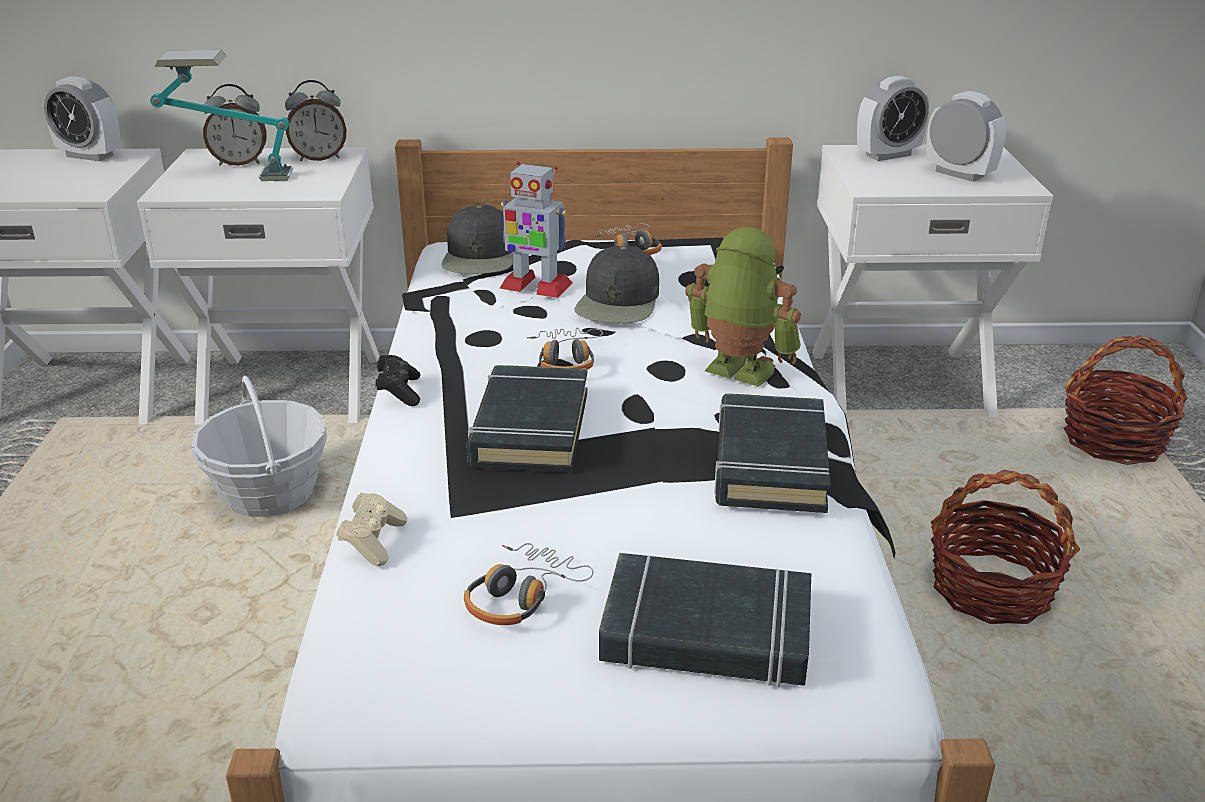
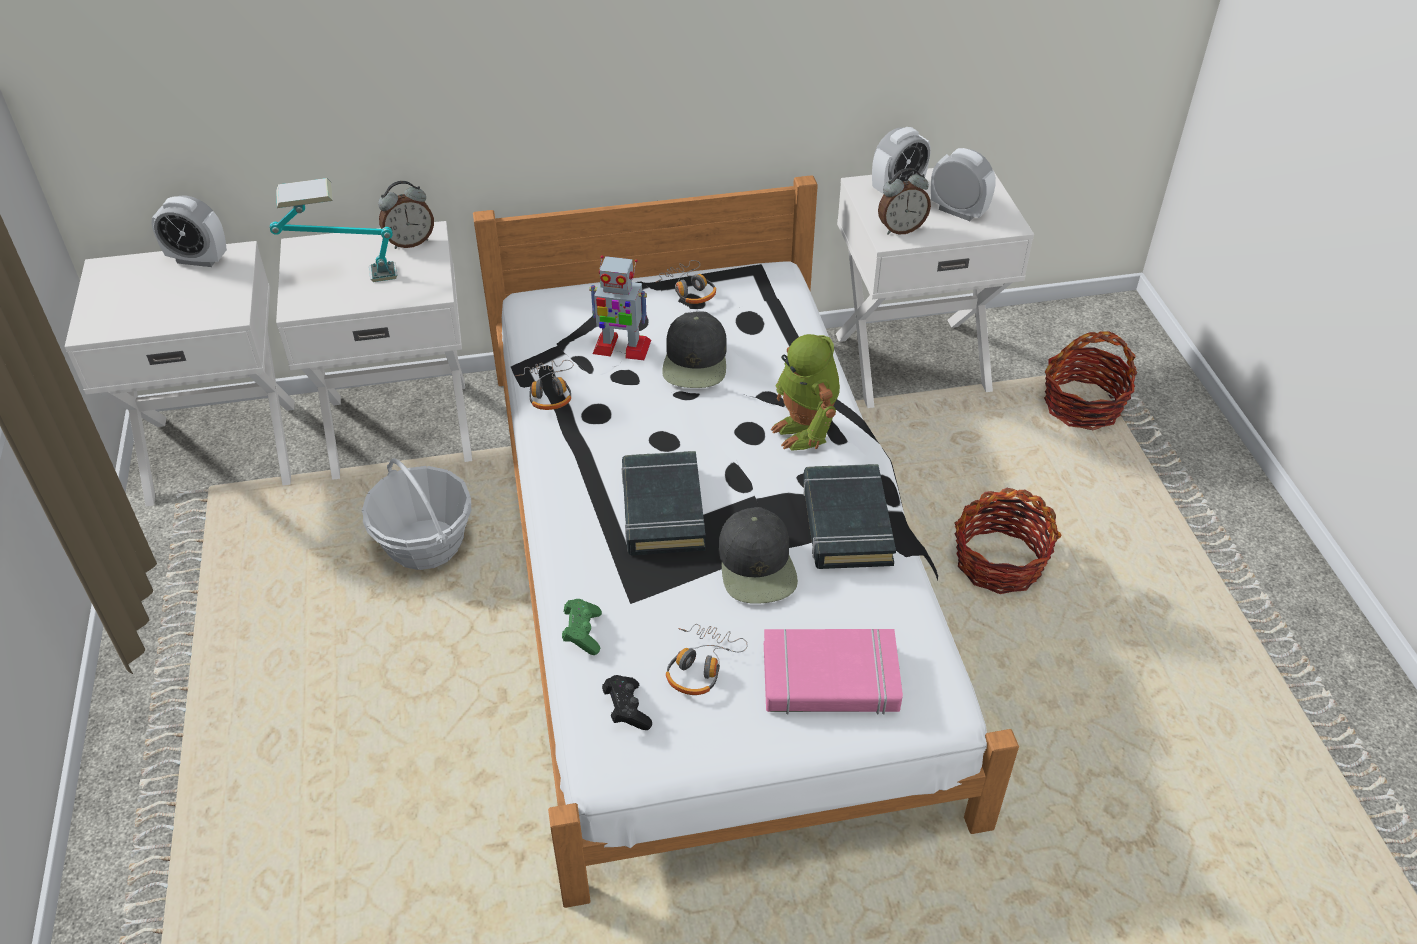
camera: 10 degrees left, 15 degrees up
(240, 163) = (341, 256): alarm clock -> alarm clock (900, 229)
(373, 542) = (582, 633): beige game controller -> green game controller
(399, 392) = (549, 482): black game controller -> black game controller (627, 709)
(480, 256) = (563, 314): black cap -> black cap (757, 565)
(566, 359) = (670, 432): headphones -> headphones (548, 391)
(706, 633) = (830, 679): black book -> pink book
(737, 372) = (805, 431): toy robot -> toy robot turned 135 degrees counterclockwise

